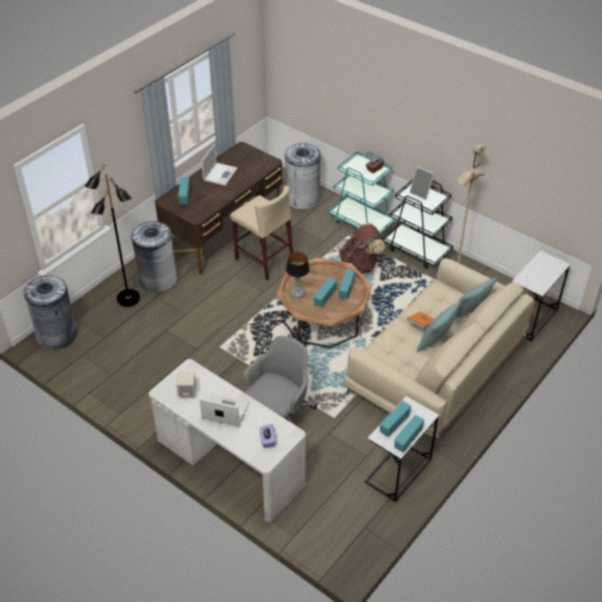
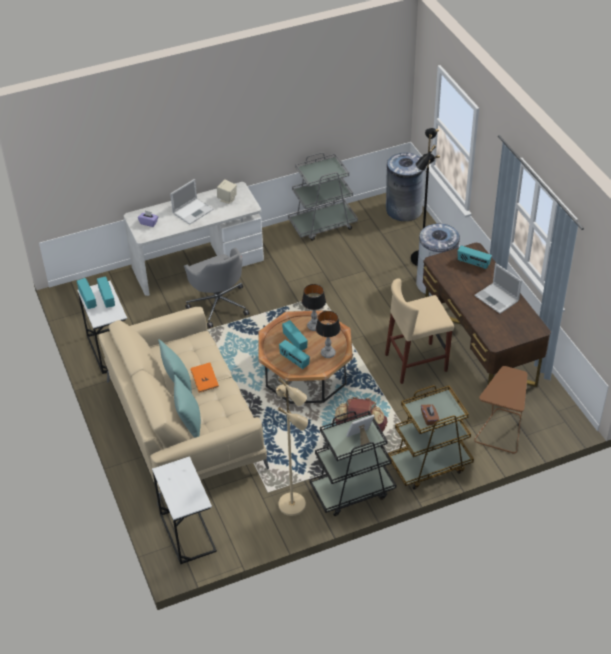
camera: 120 degrees right, 0 degrees up
(111, 387) = (323, 225): none -> grey cart
(302, 199) = (501, 431): grey trash can -> brown side table
(322, 274) = (328, 353): none -> table lamp
(361, 222) = (429, 465): turquoise cart -> brown cart

